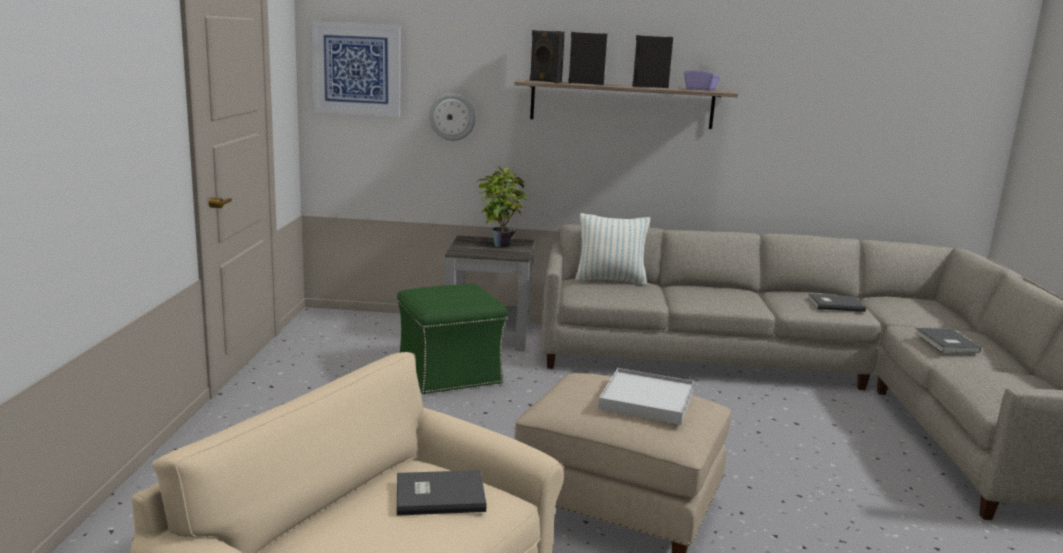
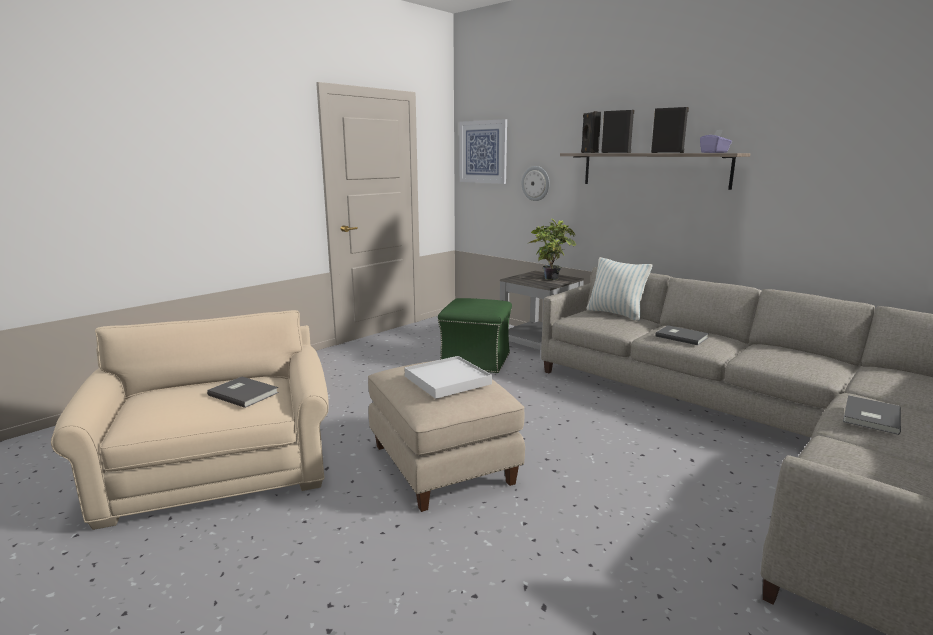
camera: 40 degrees right, 0 degrees up
(834, 304) = (801, 363): grey book -> grey book (681, 336)

